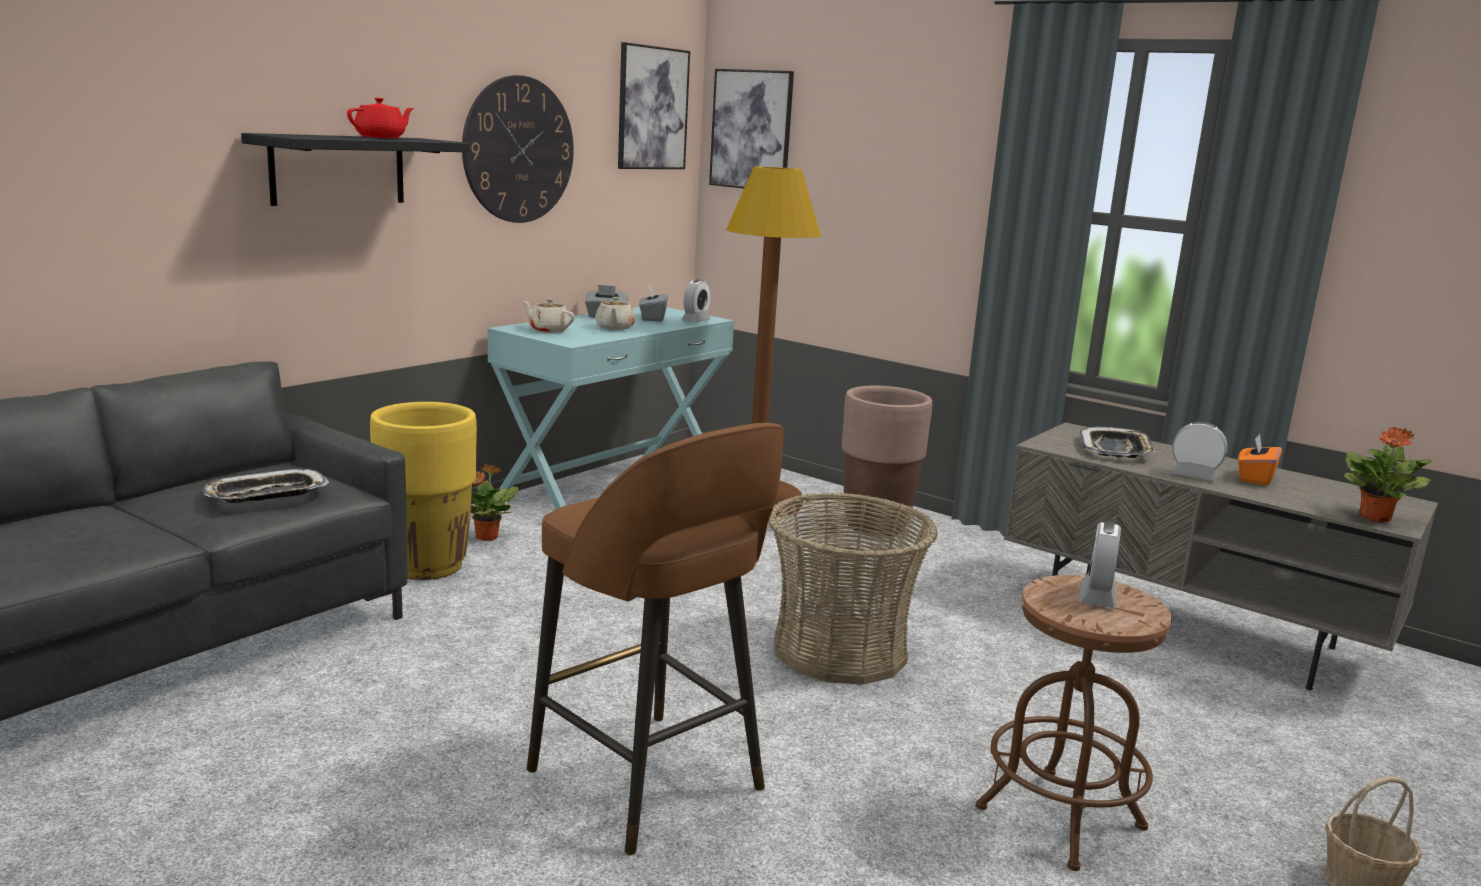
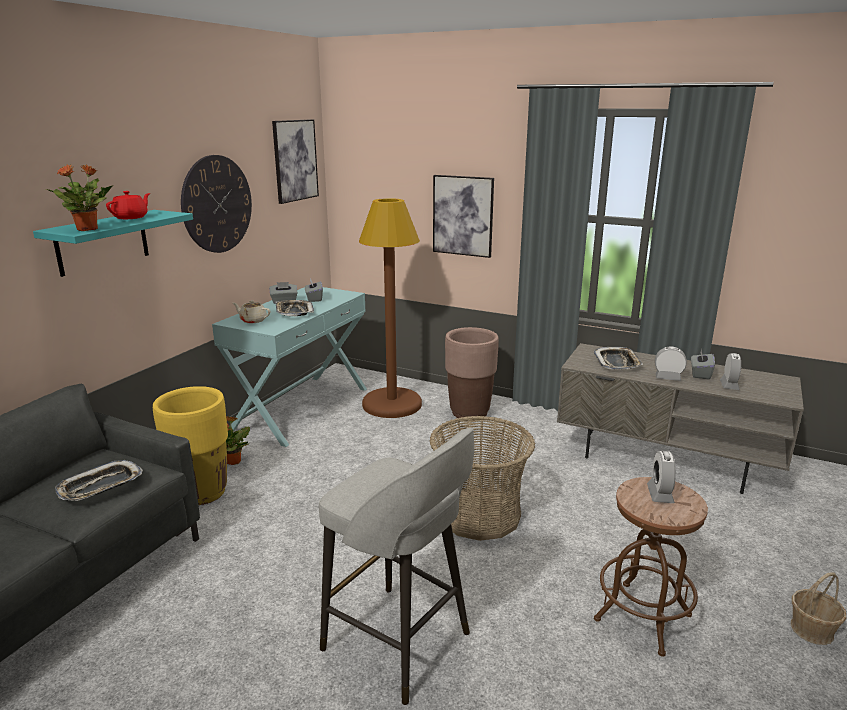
camera: 10 degrees left, 5 degrees up
(338, 170) = (102, 242): black shelf -> turquoise shelf
(614, 328) = (294, 312): beige teapot -> tray
(650, 783) = (399, 643): brown stool -> grey stool
(696, 321) = (342, 297): alarm clock -> alarm clock (729, 385)
(751, 130) = (359, 168): picture -> picture (463, 216)
(1255, 478) = (700, 374): orange tissue box -> grey tissue box
(1375, 518) = (774, 396): potted plant -> potted plant (88, 229)

